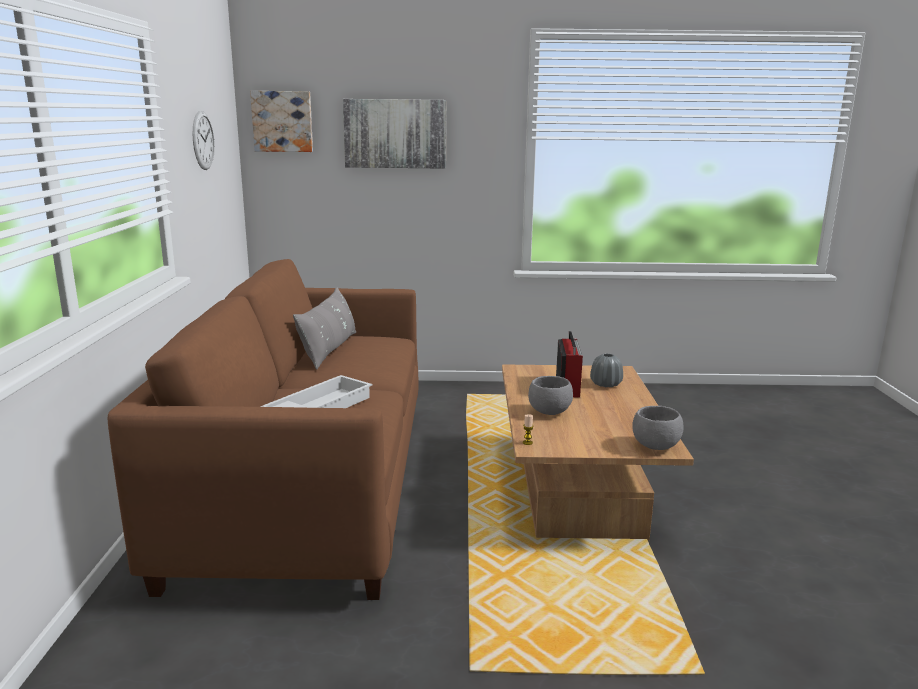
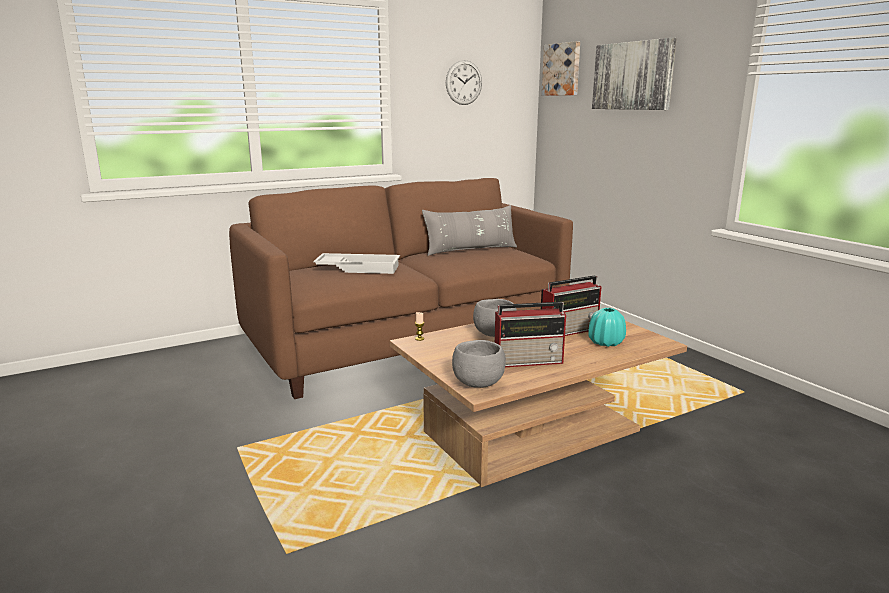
camera: 60 degrees right, 0 degrees up
(605, 384) = (605, 342): grey vase -> turquoise vase
(621, 417) = (529, 361): none -> radio

